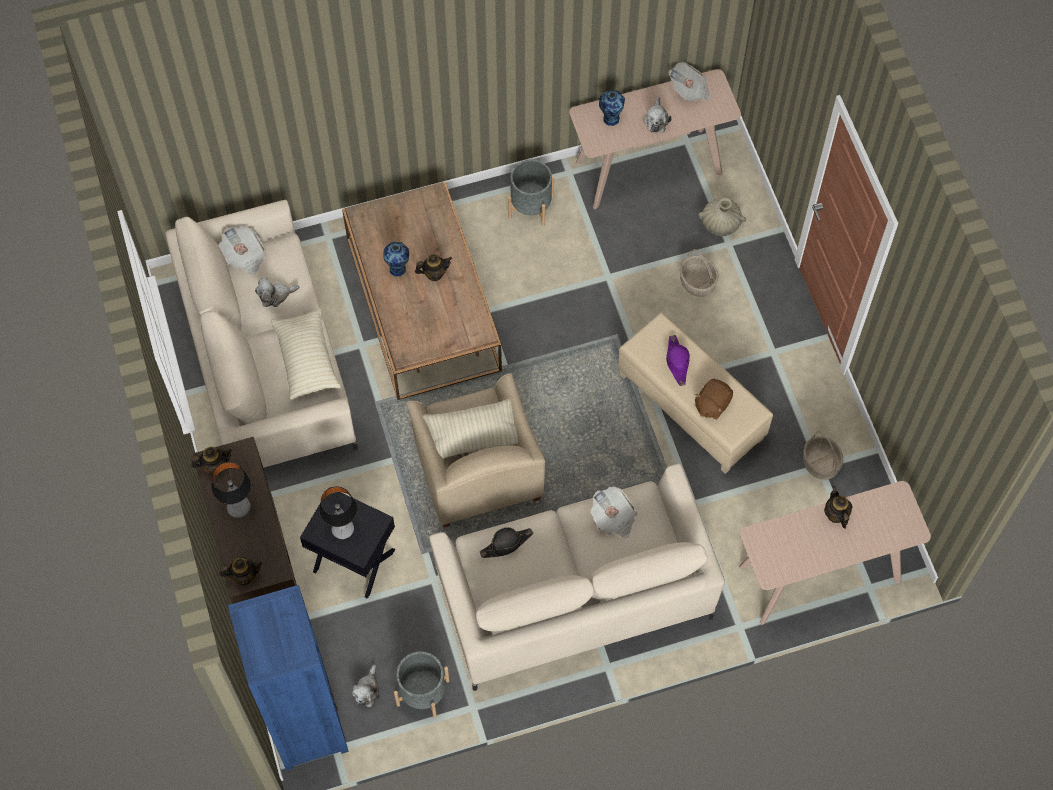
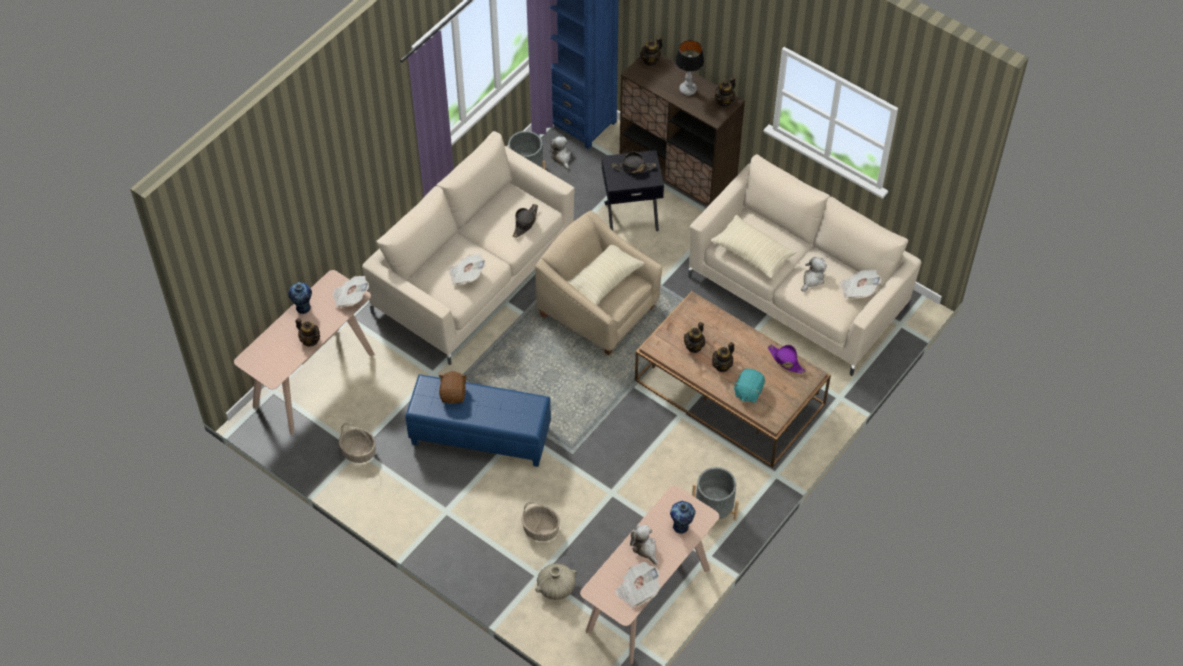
camera: 145 degrees right, 10 degrees down
(342, 529) = (633, 167): table lamp -> black hat
(398, 268) = (750, 354): vase -> vase (303, 308)
(433, 234) = (748, 391): none -> turquoise plush toy
(444, 309) = (694, 346): none -> teapot
(677, 362) = (499, 408): purple hat -> purple hat (785, 361)
(691, 407) = (479, 436): beige ottoman -> blue ottoman
(763, 540) = (350, 297): none -> newspaper

